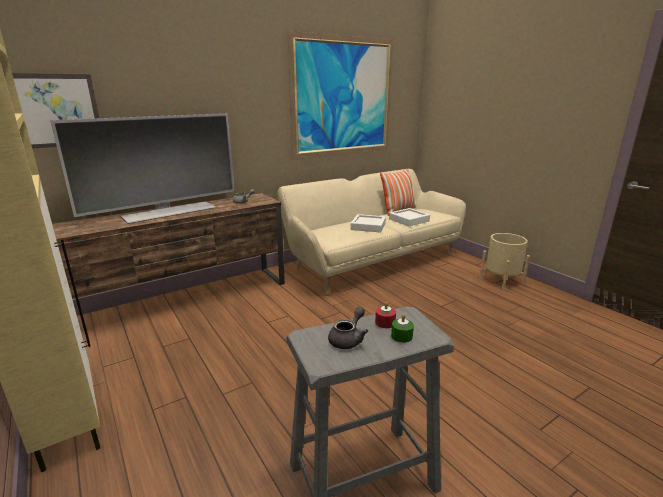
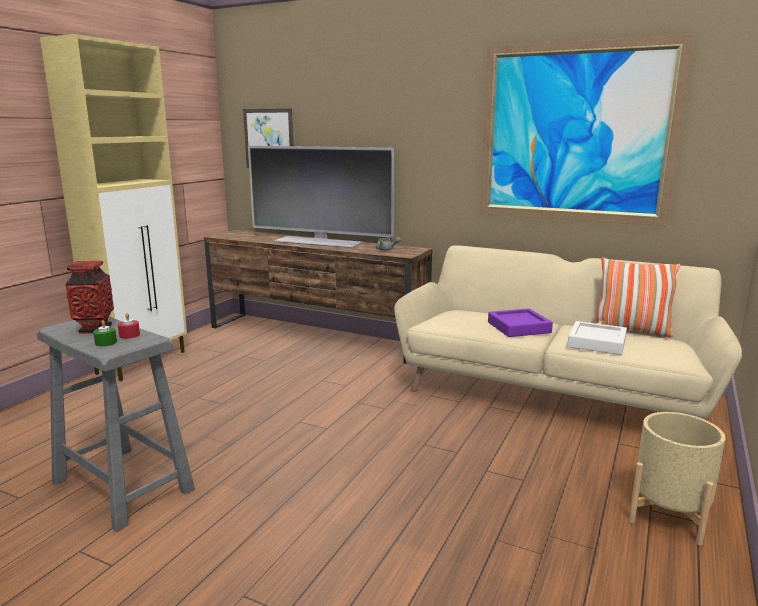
camera: 60 degrees right, 5 degrees down
(348, 339) = (95, 329): grey teapot -> vase
(368, 226) = (519, 327): white tray -> purple tray

